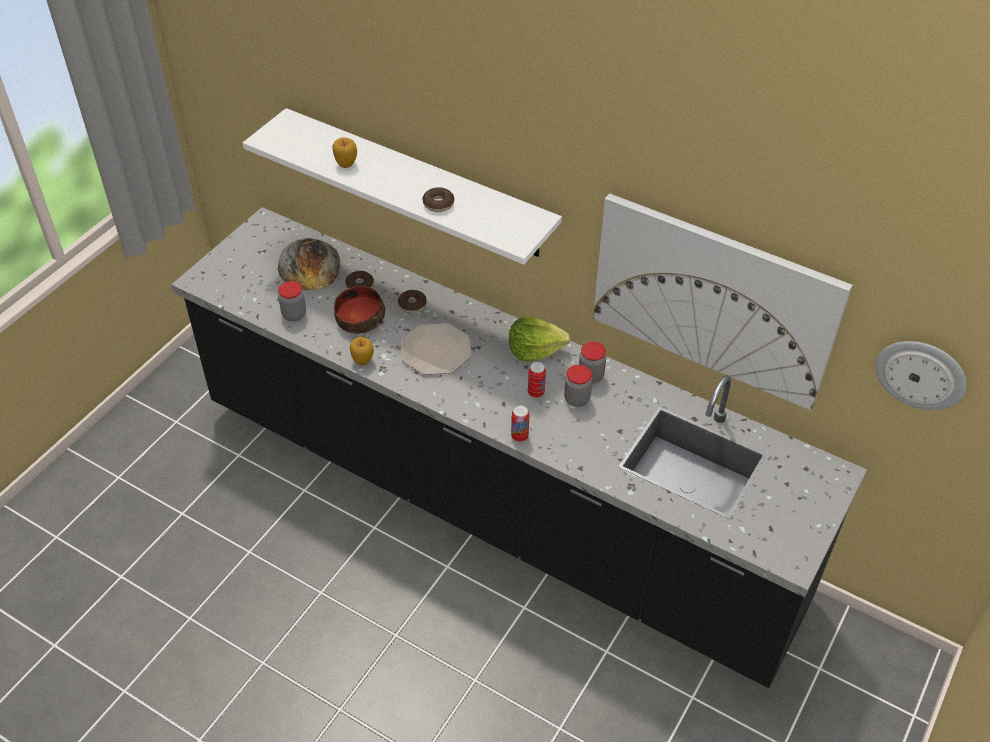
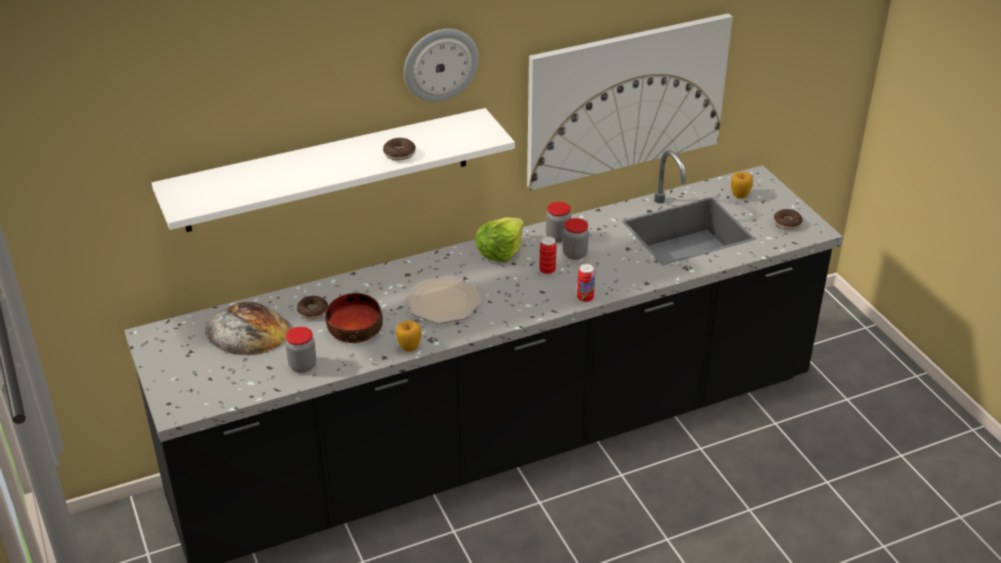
camera: 55 degrees left, 10 degrees down
(346, 164) = (283, 178): apple -> apple (740, 195)
(412, 305) = (373, 292): donut -> donut (787, 223)
(921, 373) = (782, 56): wall clock -> wall clock (440, 64)

